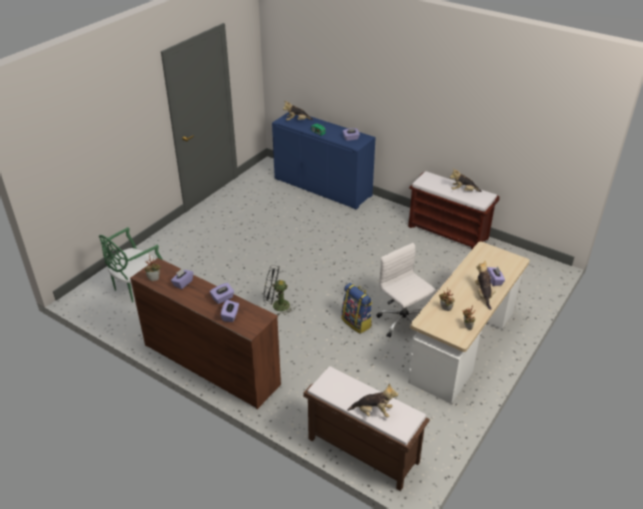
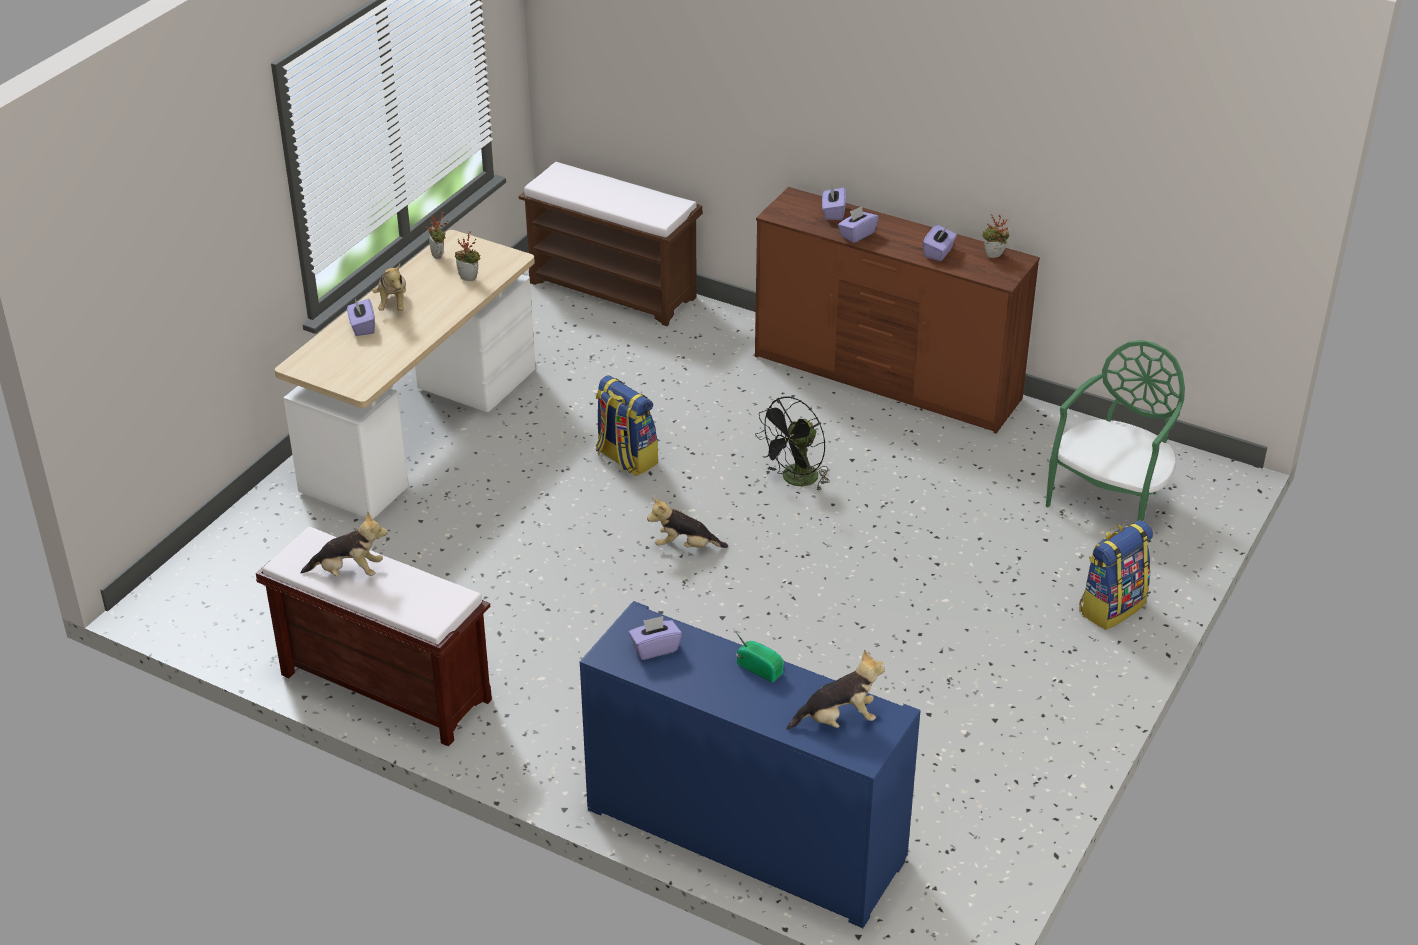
camera: 175 degrees right, 0 degrees up
(166, 244) = (1111, 607): none -> backpack
(277, 306) = (795, 480): black fan -> black fan turned 135 degrees clockwise
(373, 412) = (599, 184): plush toy -> plush toy (685, 546)
(403, 322) = (531, 464): white office chair -> none

